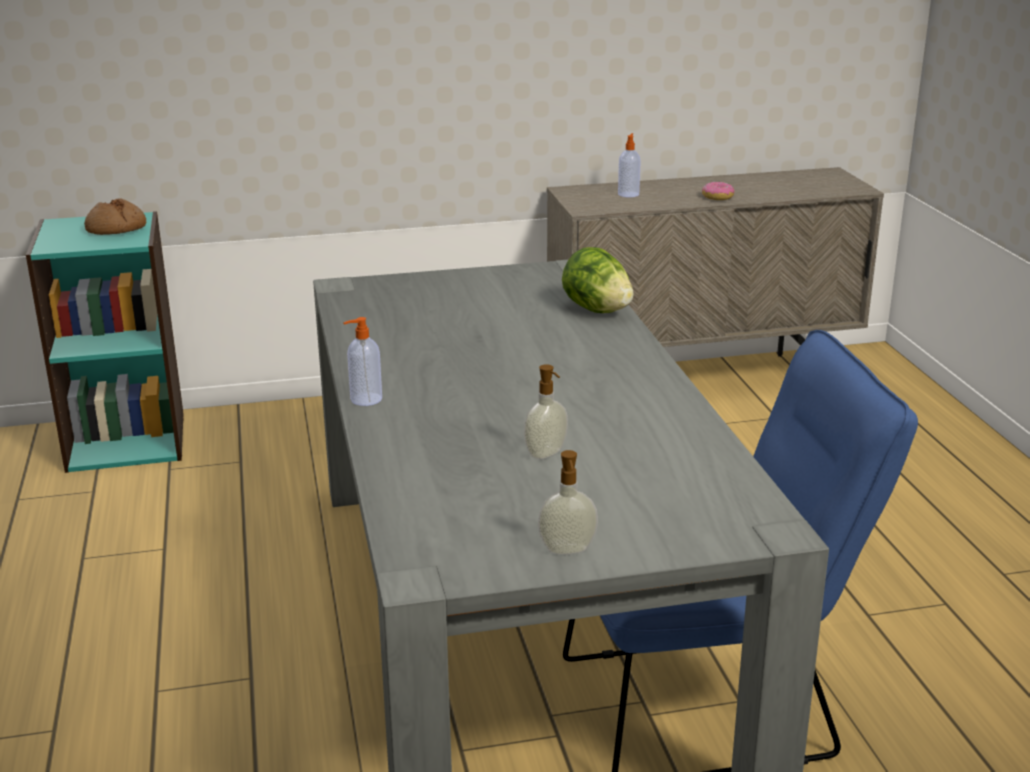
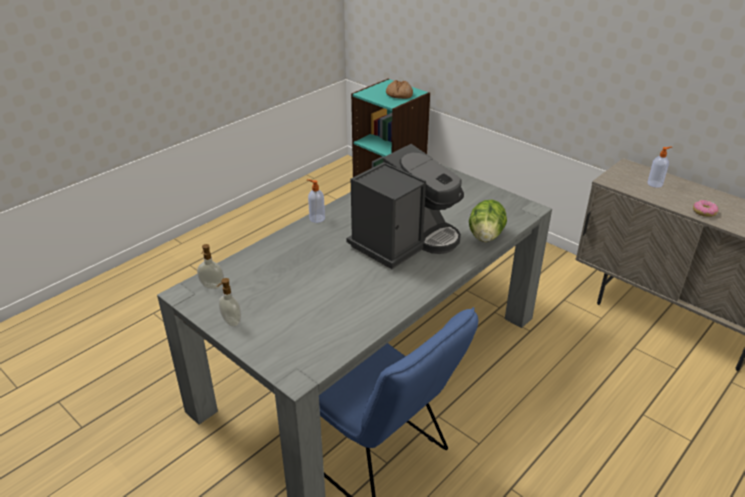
camera: 55 degrees right, 10 degrees up
(531, 358) = (405, 241): none -> coffee machine
(547, 454) = (312, 283): soap dispenser -> soap dispenser (212, 287)

